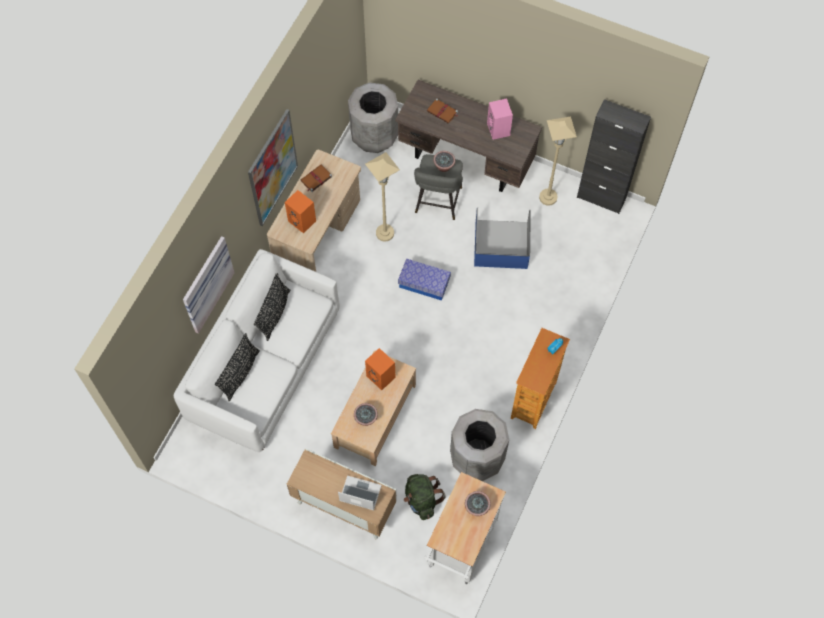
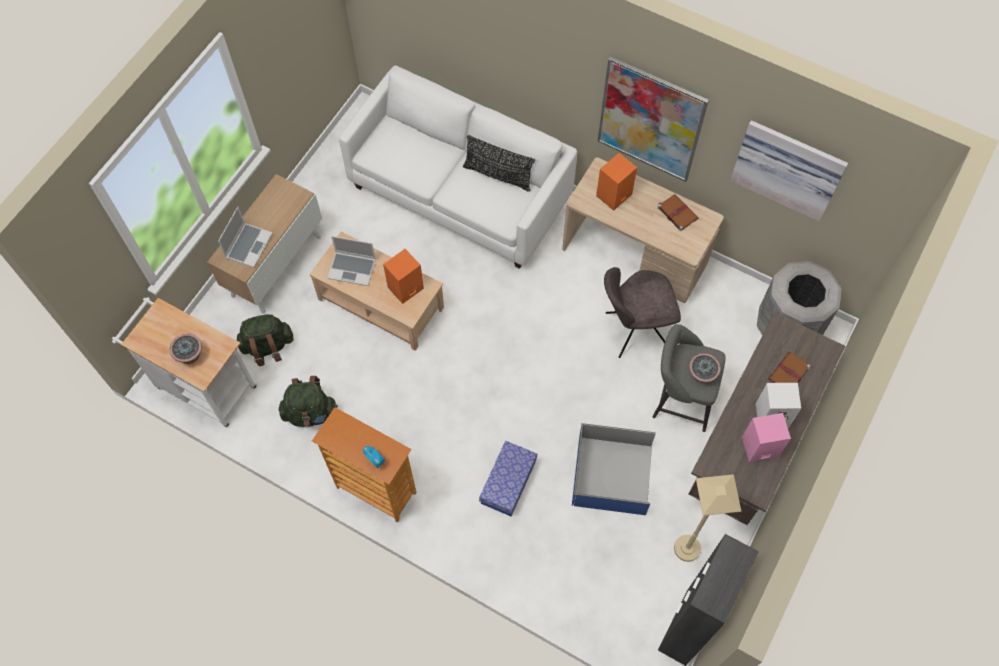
camera: 95 degrees right, 0 degrees up
(205, 283) = (492, 54): picture -> picture (788, 167)
(240, 373) = (423, 139): black pillow -> none
(366, 419) = (353, 268): potted plant -> laptop
(385, 233) = (634, 330): beige floor lamp -> grey chair
(424, 283) = (557, 372): storage box -> storage box (508, 483)
(474, 121) = (772, 414): none -> white speaker
(476, 457) = (310, 413): grey trash can -> green backpack

